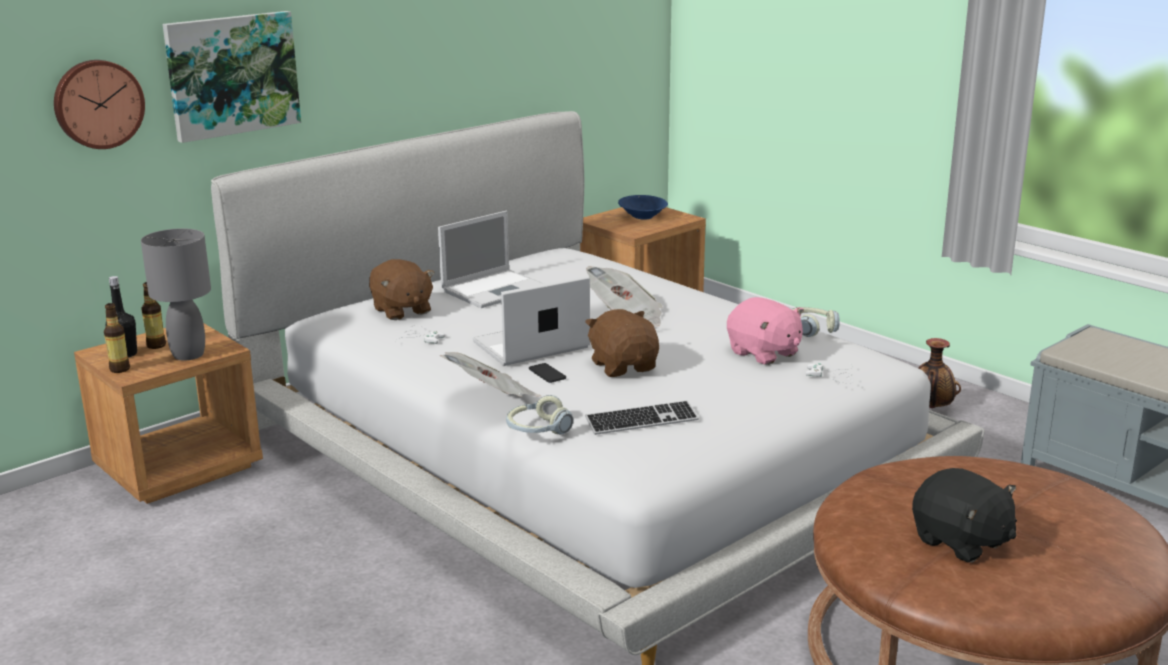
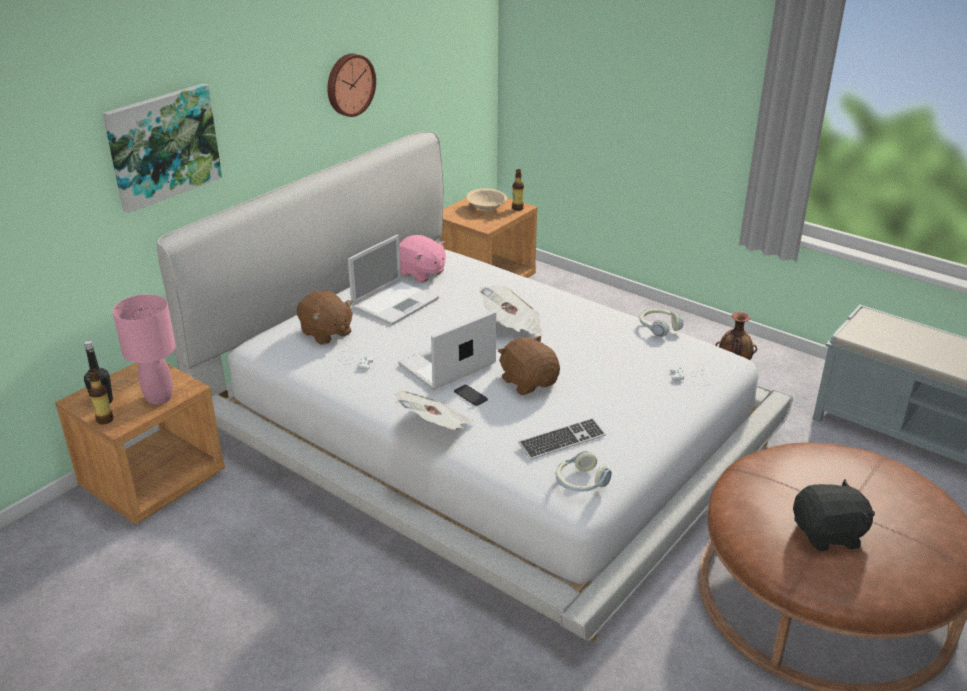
camera: 10 degrees left, 10 degrees up
(98, 104) = (54, 191): wall clock -> wall clock (349, 84)
(156, 345) = (126, 389): bottle -> bottle (517, 208)
(188, 355) = (158, 398): grey table lamp -> pink table lamp
(538, 429) = (483, 458): headphones -> headphones (580, 482)
(642, 216) = (486, 208): blue bowl -> beige bowl
(763, 353) = (632, 358): pink plush toy -> pink plush toy (421, 273)
(961, 542) = (828, 535): black plush toy -> black plush toy turned 45 degrees counterclockwise

